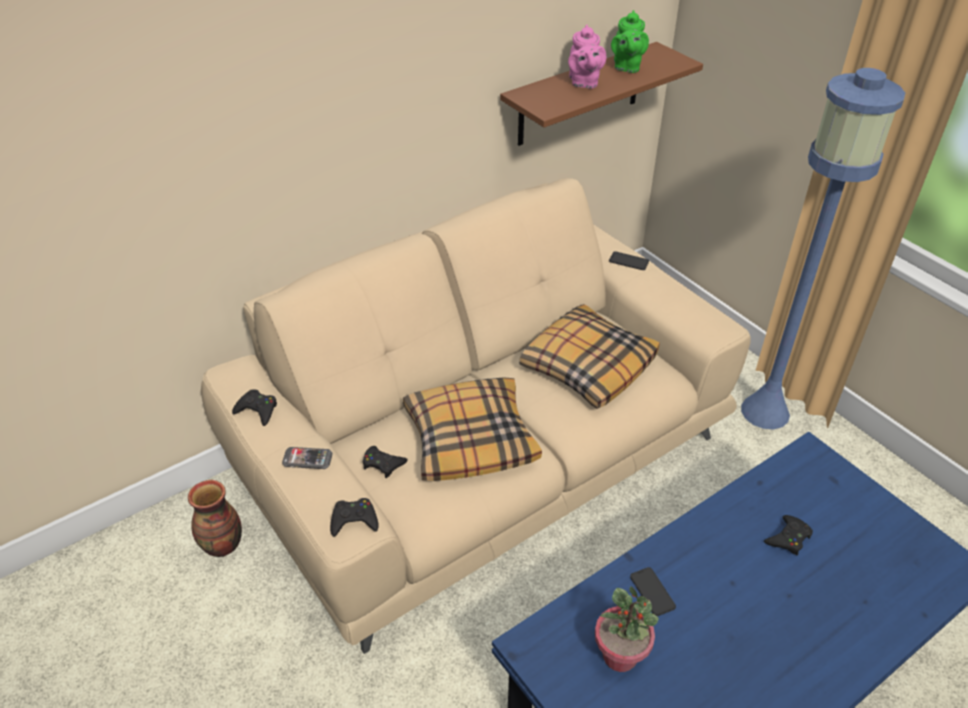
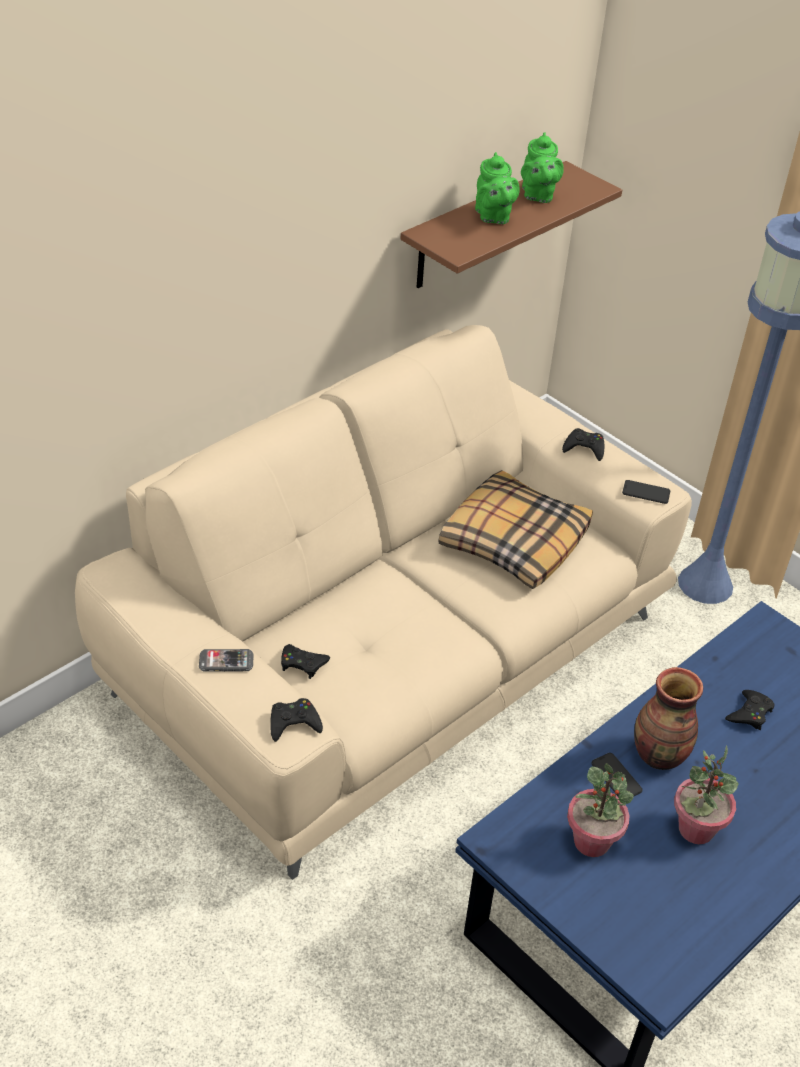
camera: 10 degrees left, 0 degrees up
(222, 546) = (101, 775): vase -> vase (659, 756)
(257, 410) = (155, 611): black game controller -> black game controller (584, 448)
(470, 439) = (395, 630): pillow -> none
(584, 83) = (493, 217): pink teapot -> green teapot
(628, 261) = (547, 417): phone -> phone (646, 492)
(723, 651) = (695, 829): none -> potted plant

